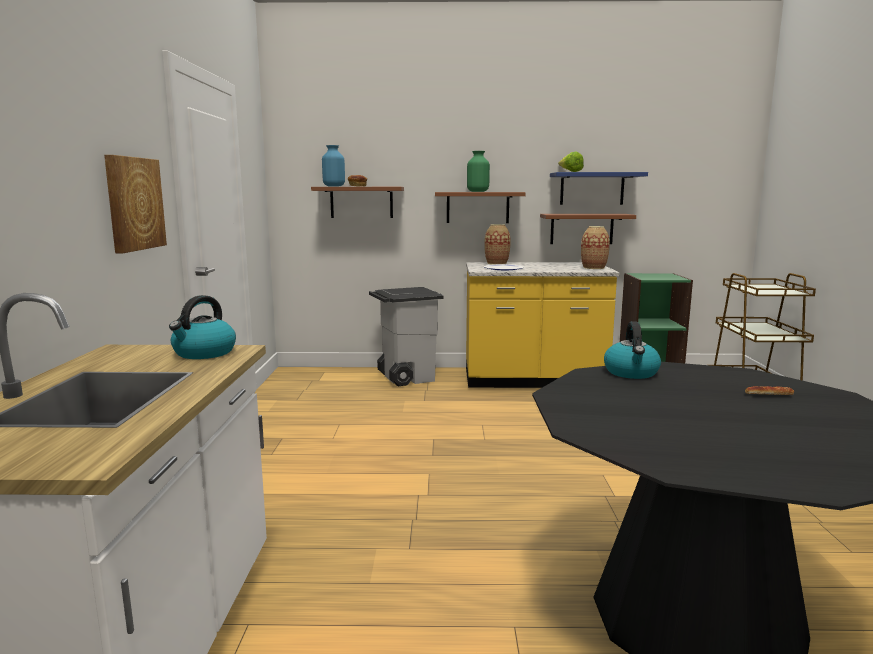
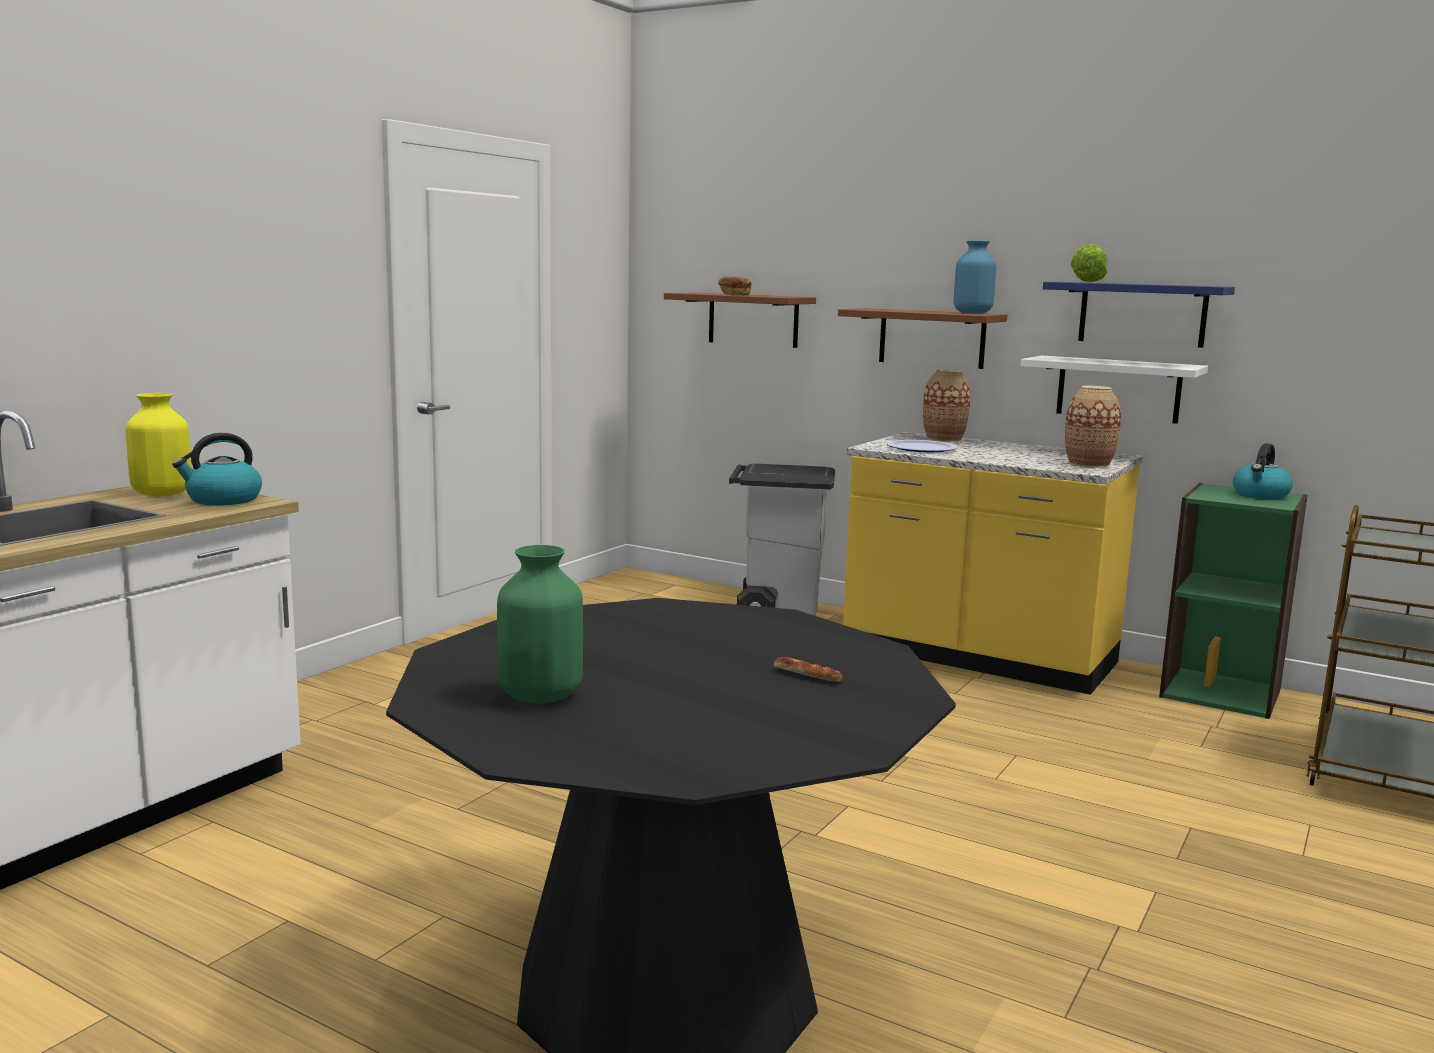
camera: 30 degrees right, 0 degrees up
(134, 203) = (293, 317): picture -> none
(134, 357) = (161, 494): none -> yellow vase
(333, 186) = (703, 293): blue vase -> blue vase (972, 313)
(478, 191) = (922, 311): green vase -> green vase (542, 695)
(581, 228) = (1118, 389): brown shelf -> white shelf
(631, 373) = (712, 616): kettle -> kettle (1260, 495)

